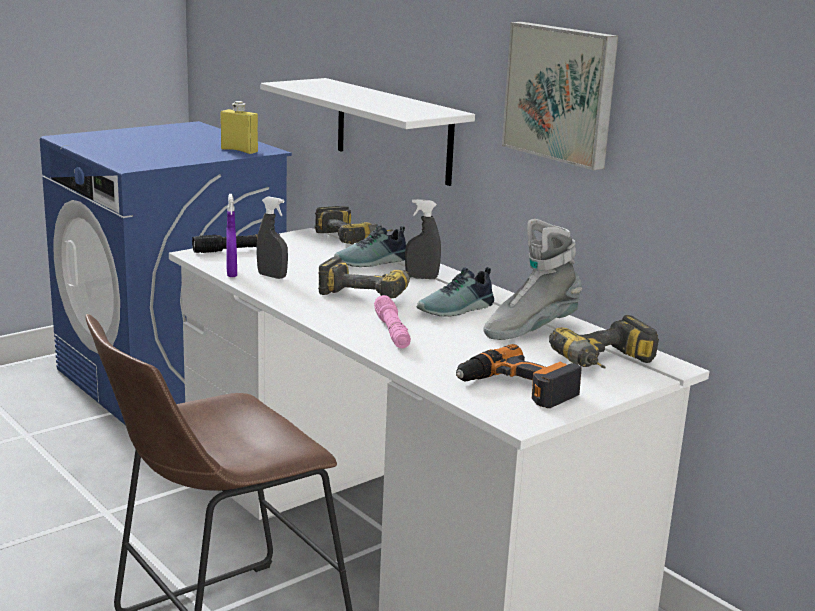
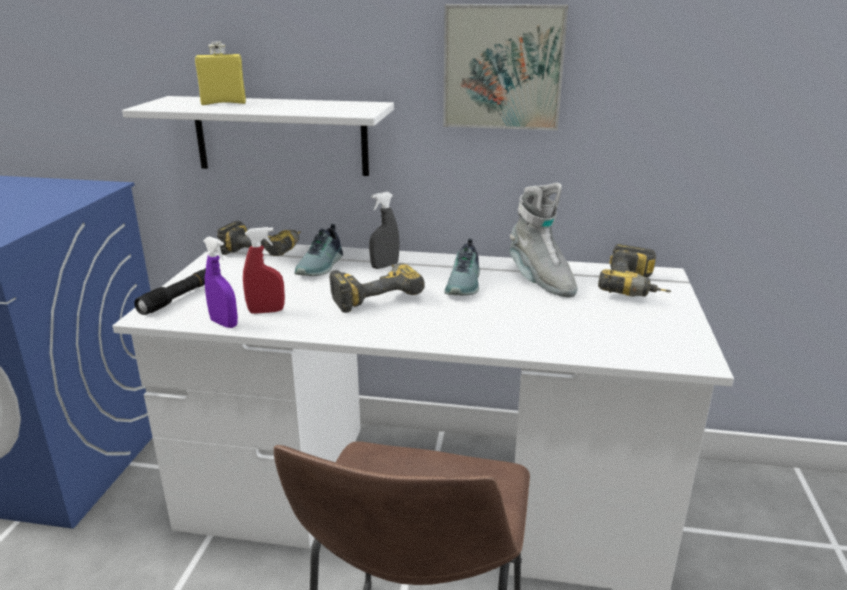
camera: 40 degrees left, 5 degrees up
(239, 150) = (77, 192): yellow bottle -> yellow bottle (223, 103)
(272, 276) = (266, 311): grey spray bottle -> red spray bottle
(392, 331) = (465, 323): pink flashlight -> none
(516, 388) = (637, 333): power drill -> none
(530, 329) = (540, 280): grey boot -> grey boot turned 45 degrees counterclockwise

